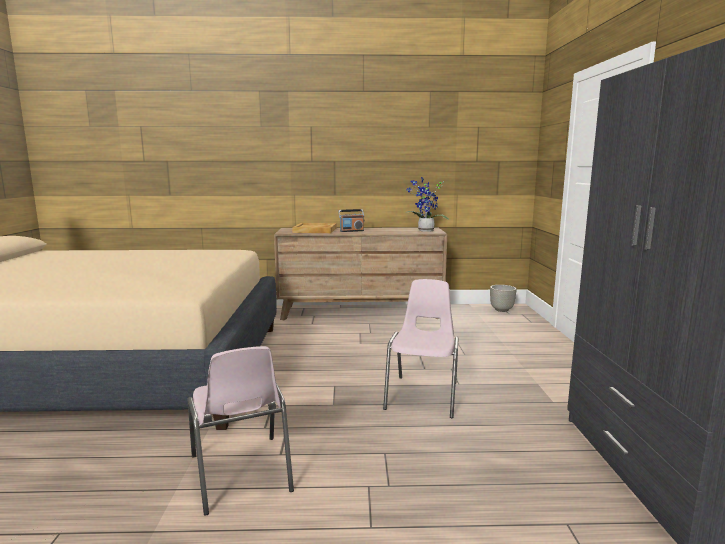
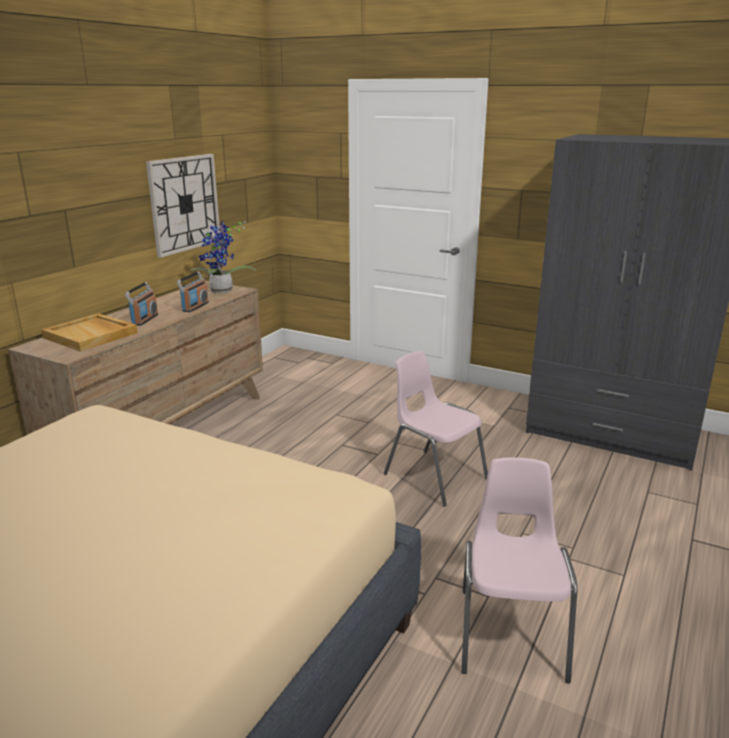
camera: 60 degrees left, 10 degrees up
(241, 474) = (511, 632): pink chair -> pink chair turned 90 degrees counterclockwise
(388, 232) = (195, 307): none -> radio
(429, 171) = (184, 204): none -> wall clock
(501, 310) = (283, 361): grey planter -> none

